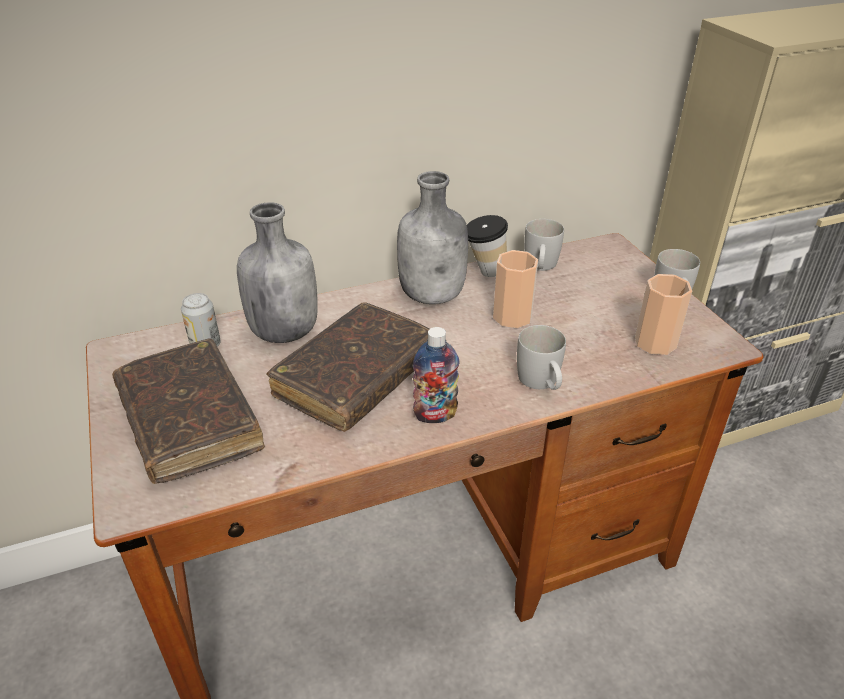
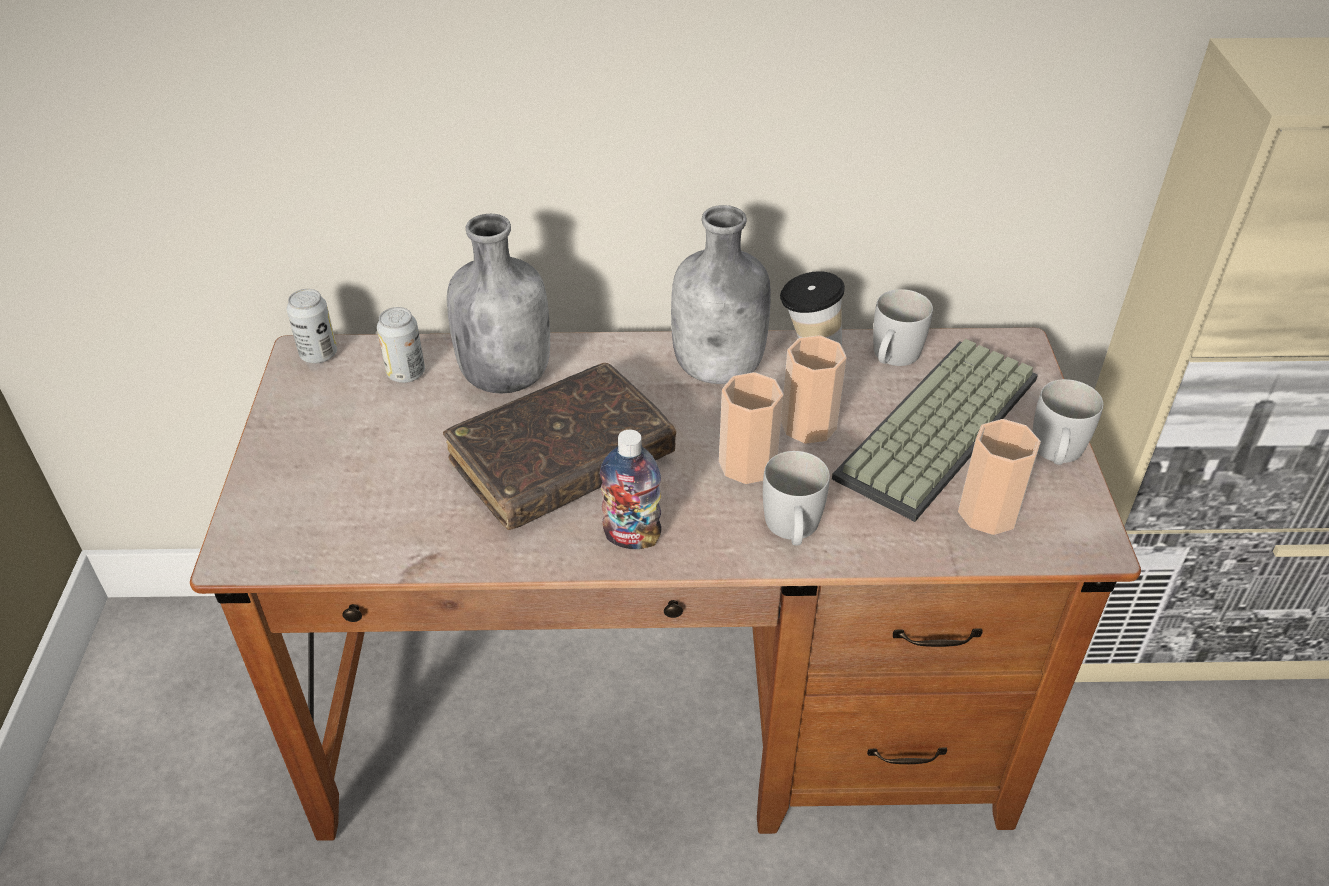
camera: 20 degrees right, 5 degrees up
(128, 347) = (318, 354): none -> can
(189, 421) = (344, 468): brown book -> none
(486, 349) = (747, 464): none -> cup
(596, 302) = (941, 431): none -> keyboard

